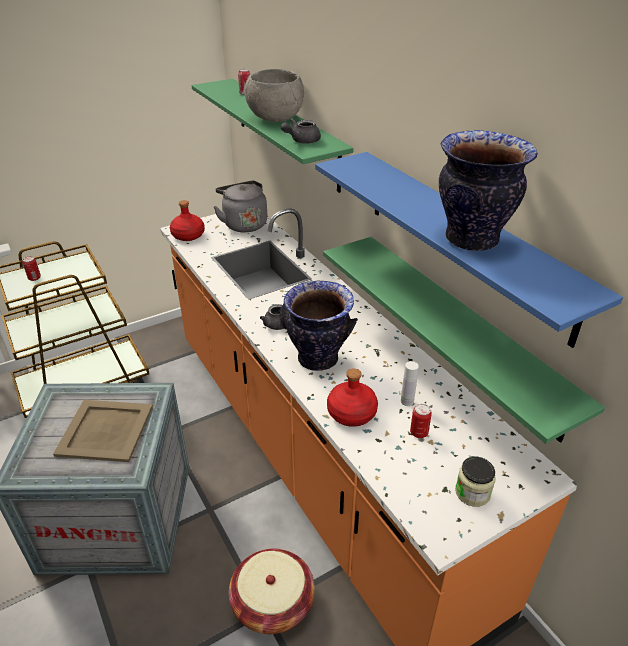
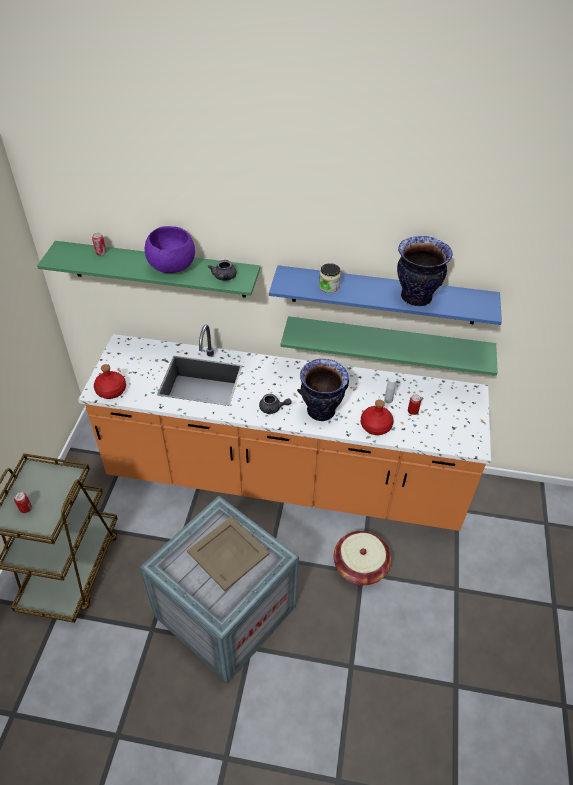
camera: 50 degrees left, 10 degrees up
(244, 224) = (134, 355): grey kettle -> none
(275, 119) = (172, 267): grey bowl -> purple bowl
(472, 492) = (463, 420): jar -> jar (329, 286)

